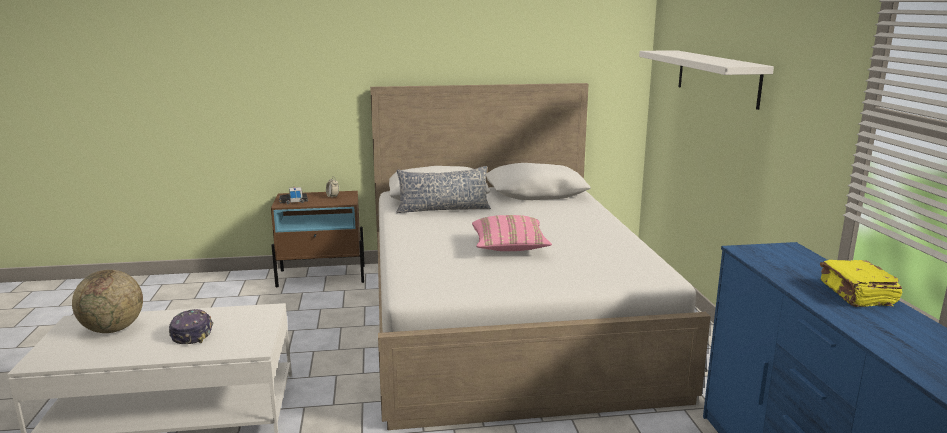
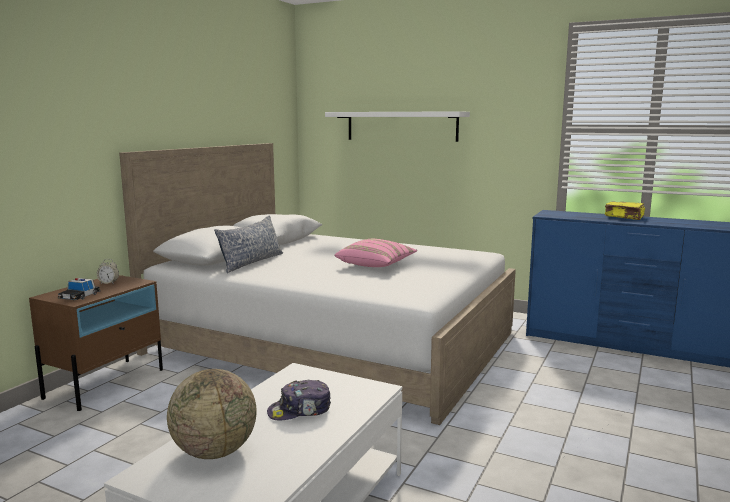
camera: 55 degrees left, 5 degrees down
(192, 334) = (300, 411): cap -> cap turned 45 degrees counterclockwise

